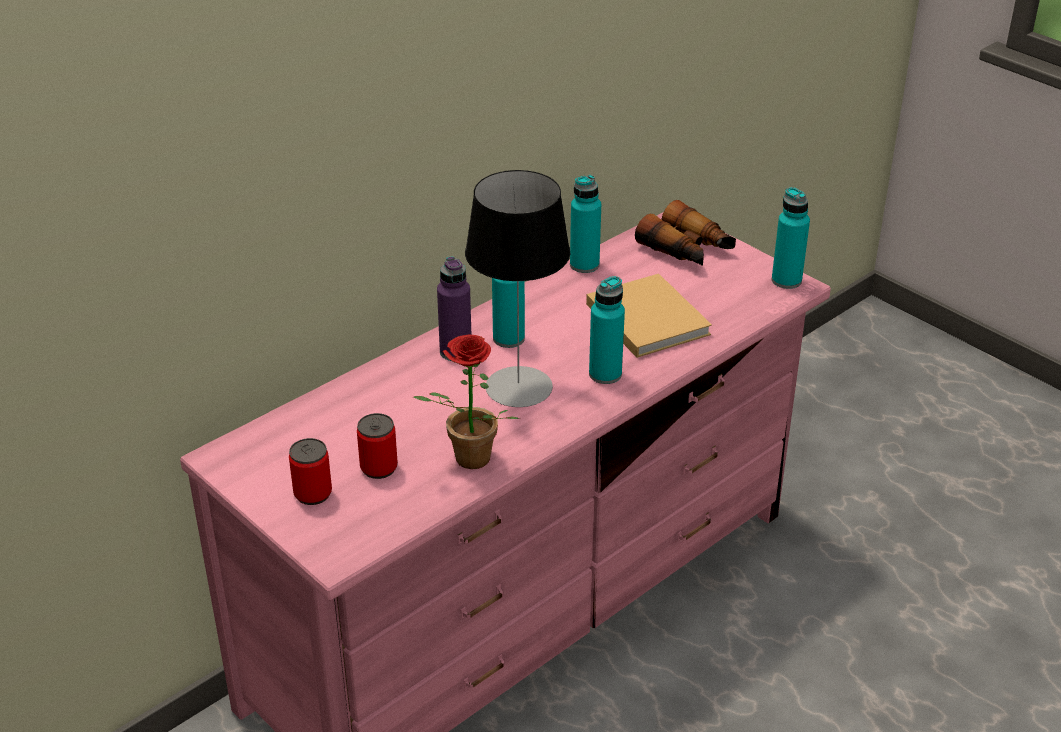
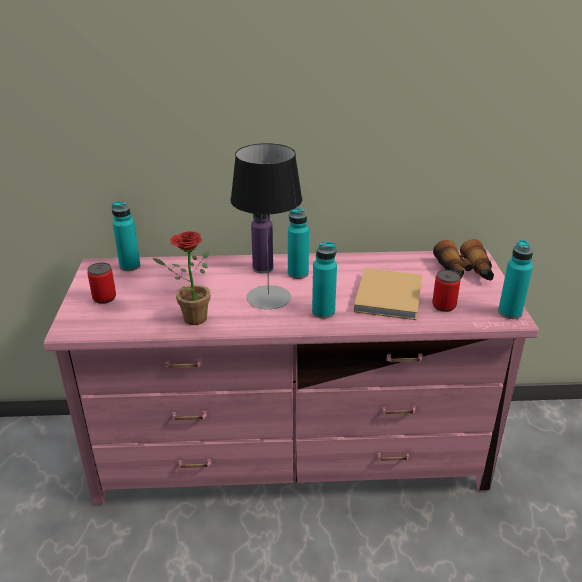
camera: 40 degrees right, 5 degrees down
(379, 468) = (148, 301): can -> can (443, 306)
(584, 265) = (390, 257): turquoise bottle -> turquoise bottle (130, 266)

